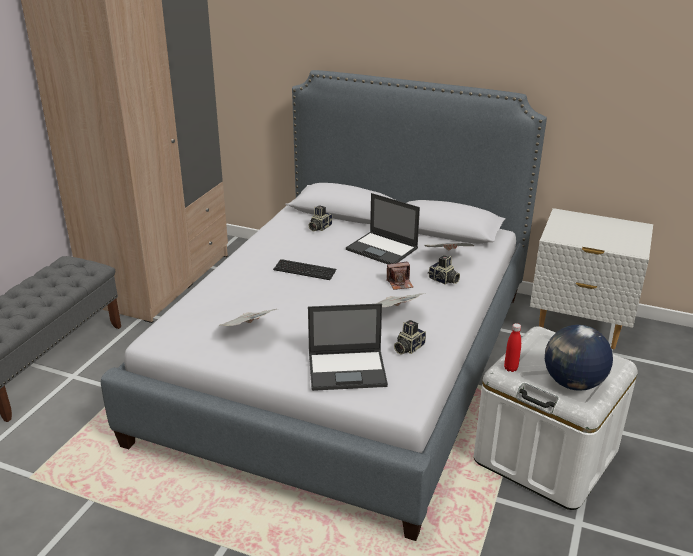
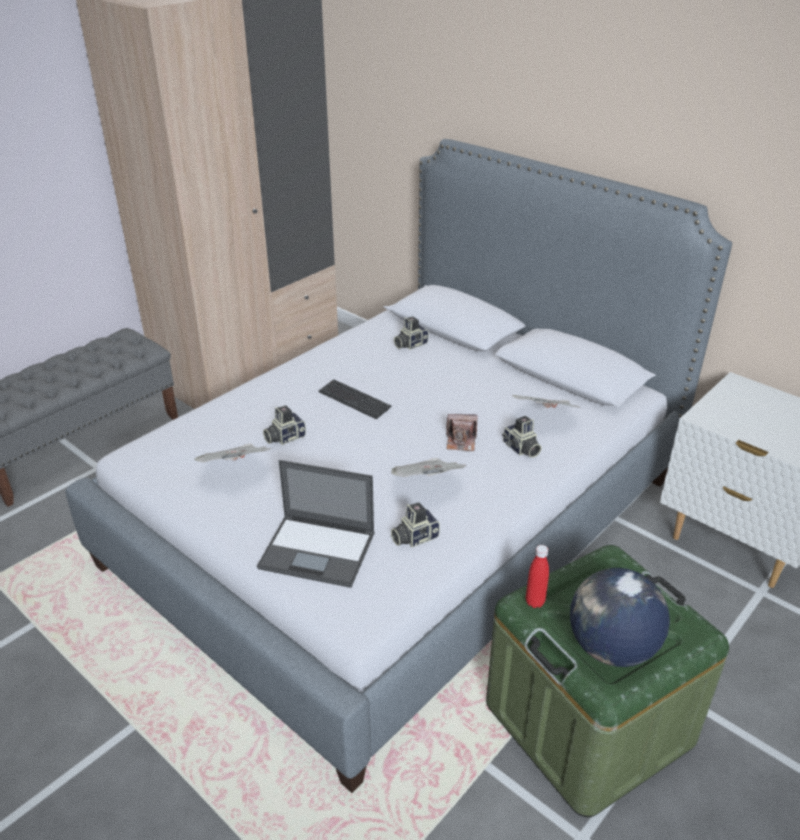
camera: 20 degrees right, 5 degrees up
(270, 303) = (284, 437): none -> camera
(382, 249) = (469, 388): laptop -> none
(545, 455) = (588, 722): white storage box -> green storage box

